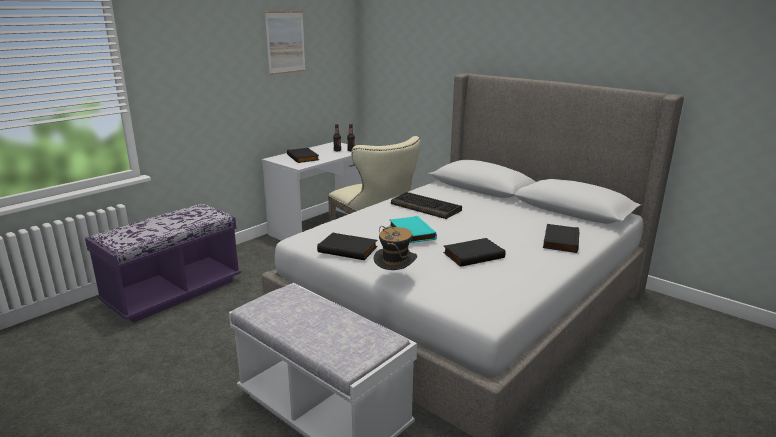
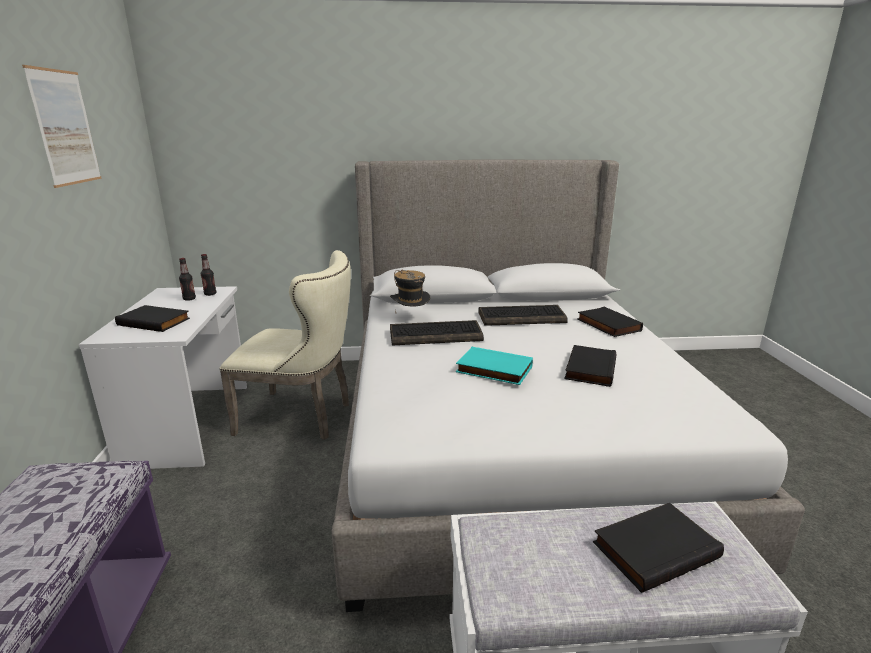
camera: 45 degrees left, 0 degrees up
(348, 249) = (479, 423): black book -> black book (654, 548)
(395, 280) = (603, 435): hat -> hat (410, 319)
(508, 216) = (522, 317): none -> keyboard

